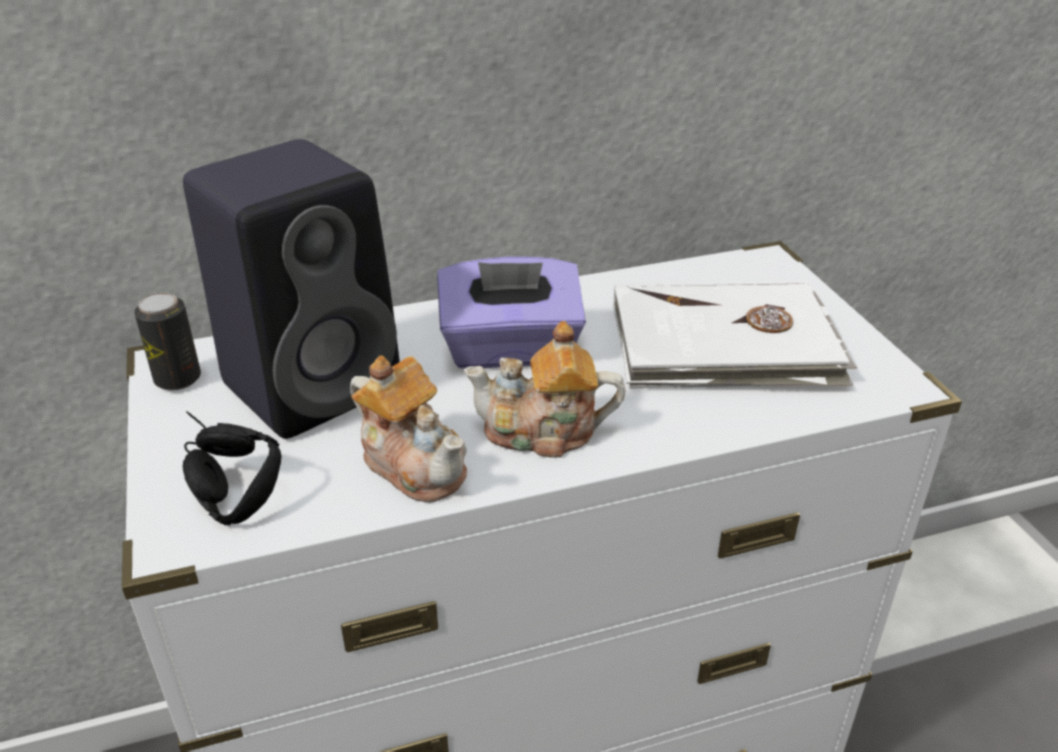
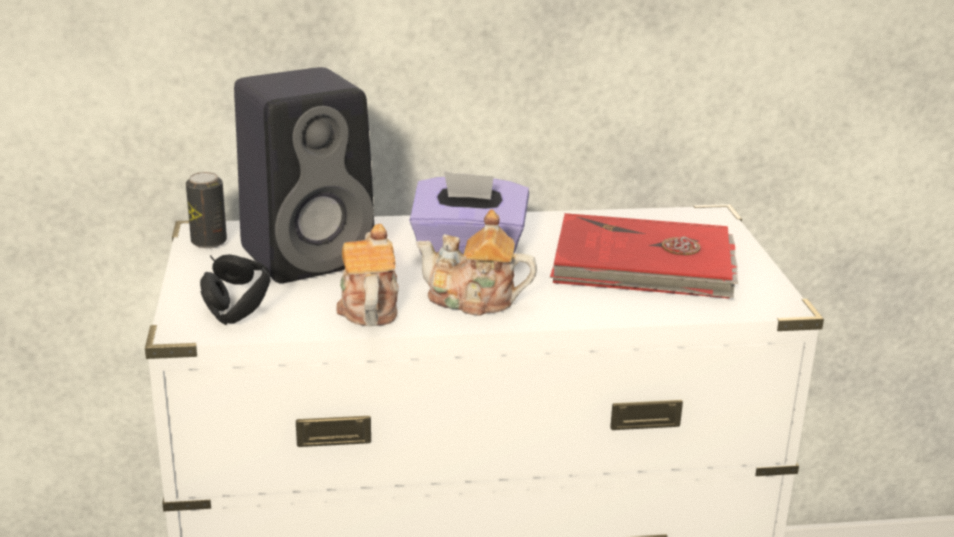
camera: 10 degrees right, 10 degrees down
(414, 463) = (368, 307): teapot -> teapot turned 150 degrees counterclockwise
(725, 346) = (644, 266): white book -> red book

